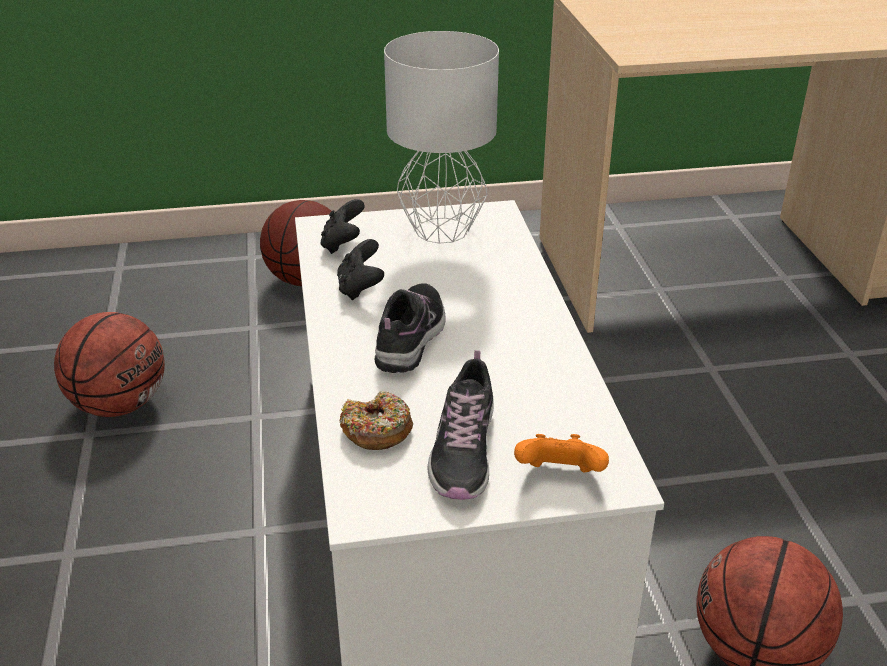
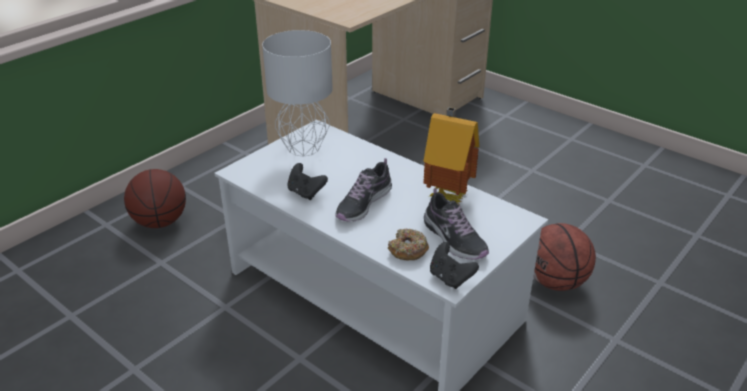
camera: 40 degrees left, 0 degrees up
(120, 404) = (132, 344): basketball -> none
(343, 244) = (263, 175): black game controller -> black game controller (450, 278)
(411, 337) = (363, 204): shoe -> shoe turned 120 degrees counterclockwise
(549, 384) = (448, 195): none -> toy house
(559, 476) = (502, 229): orange game controller -> none

